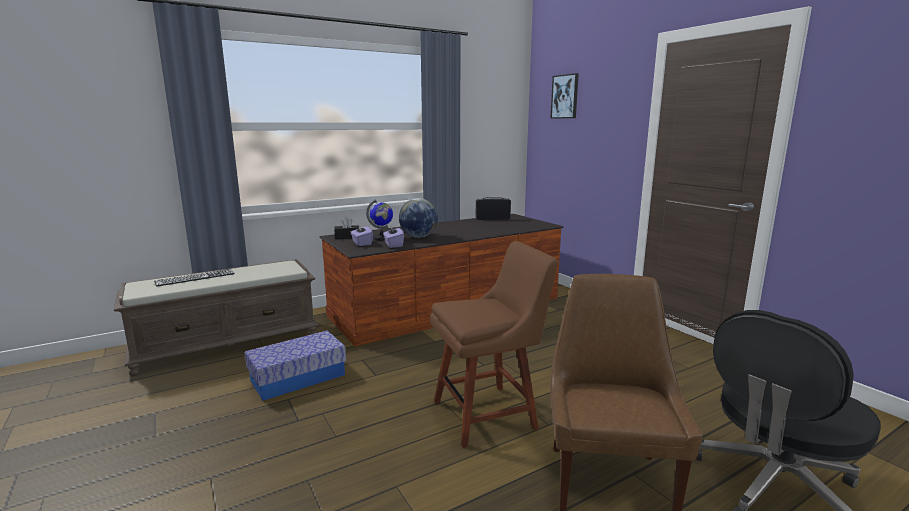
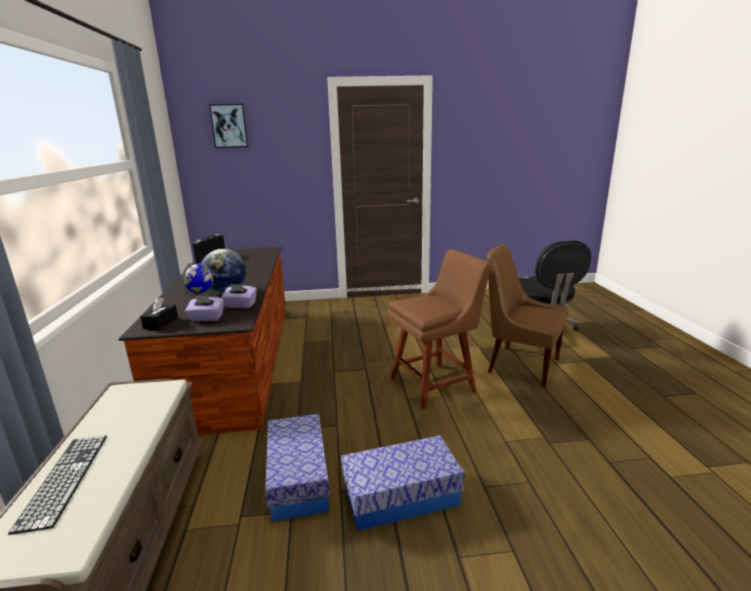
camera: 65 degrees left, 5 degrees up
(284, 430) = (401, 496): none -> storage box
(489, 413) = (436, 384): brown chair -> brown chair turned 60 degrees clockwise

